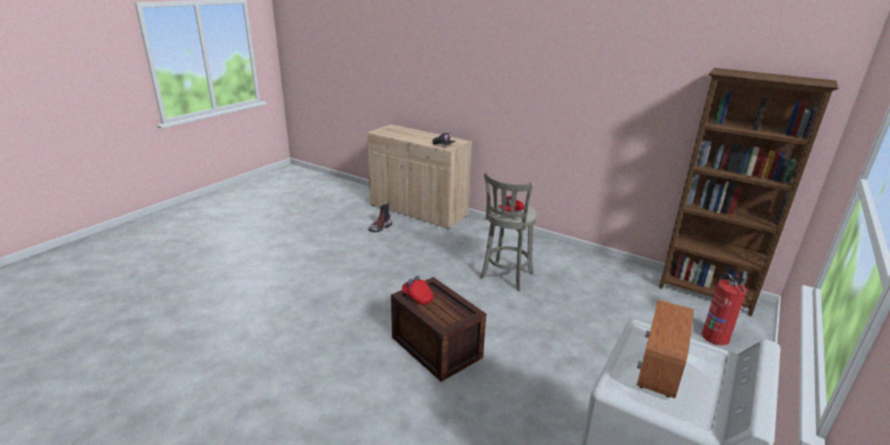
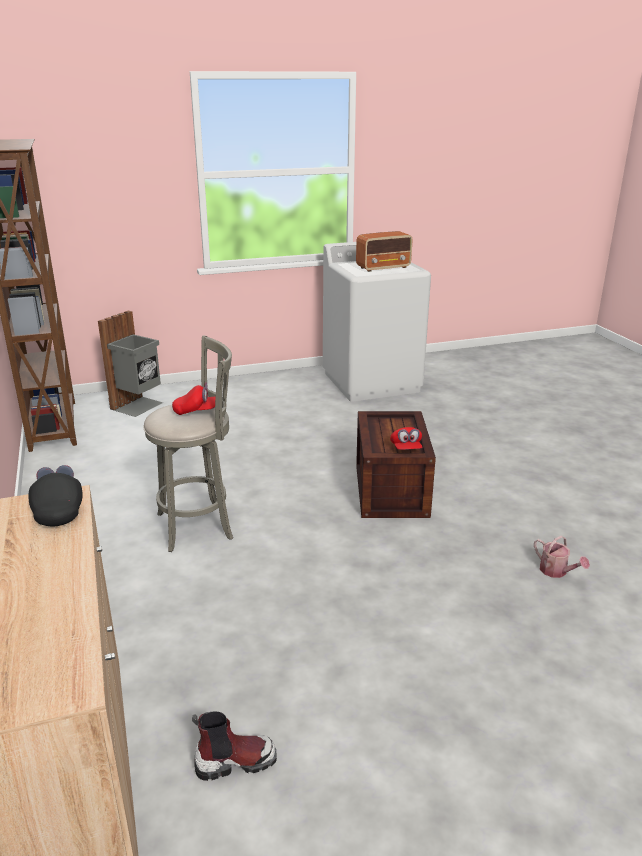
camera: 140 degrees left, 0 degrees up
(293, 334) = (556, 571): none -> watering can
(715, 336) = (139, 406): fire extinguisher -> grey trash can

